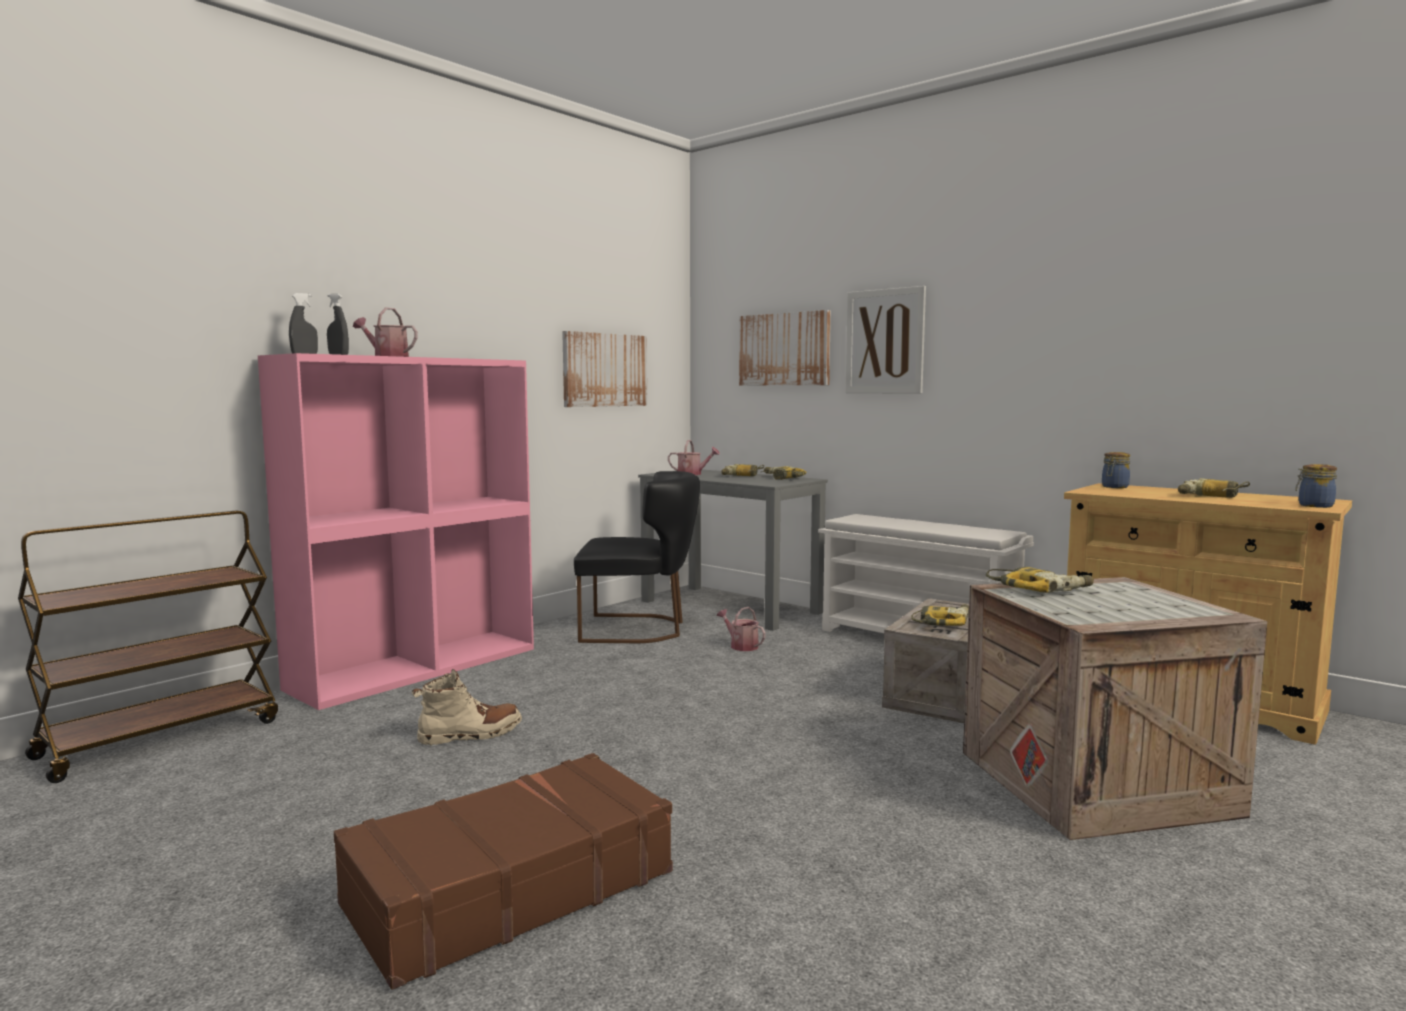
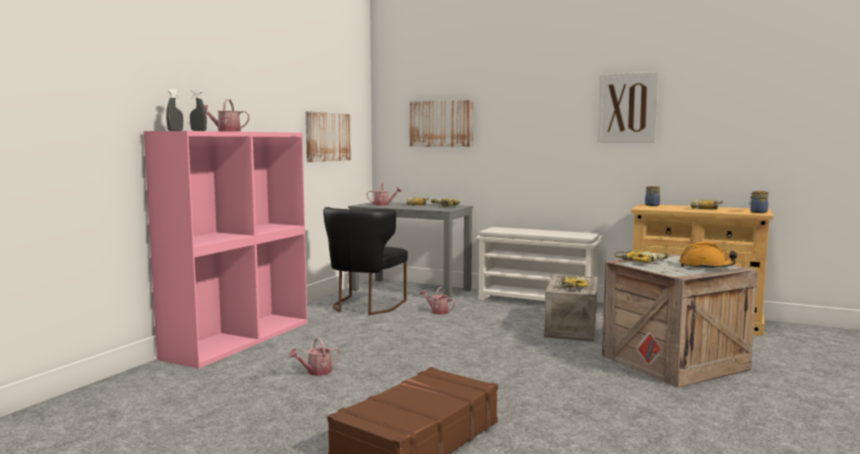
camera: 15 degrees left, 0 degrees up
(161, 738) = (105, 394): brown cart -> none
(470, 734) = (316, 372): beige boot -> watering can
(639, 629) = (365, 306): black chair -> black chair turned 120 degrees clockwise
(885, 341) = (509, 120): picture -> picture (627, 108)
(1158, 608) = (706, 267): none -> orange hard hat

